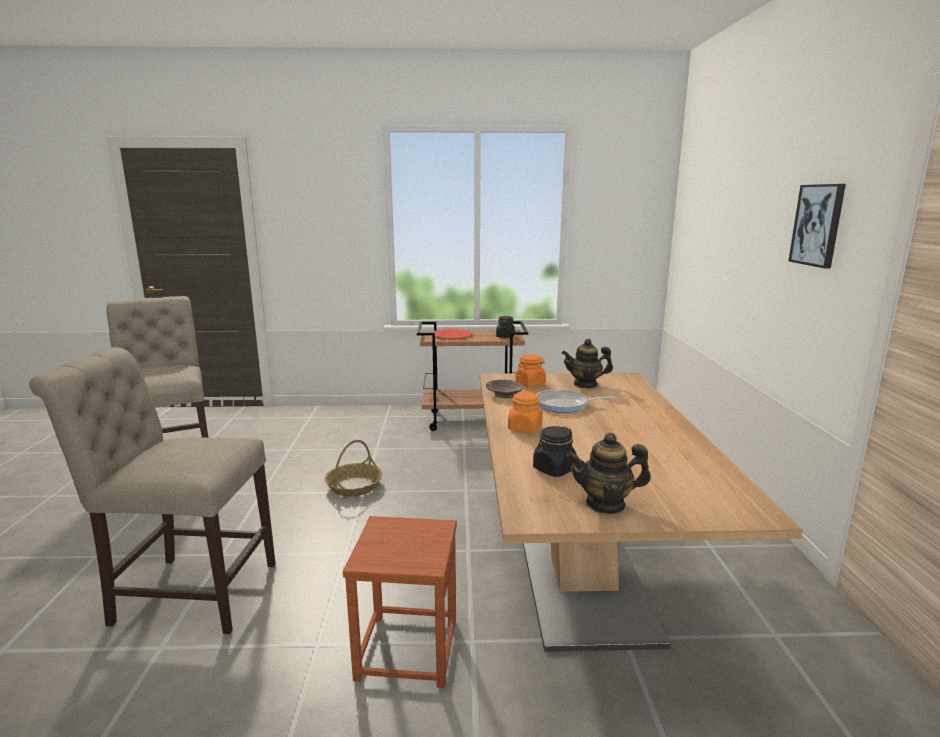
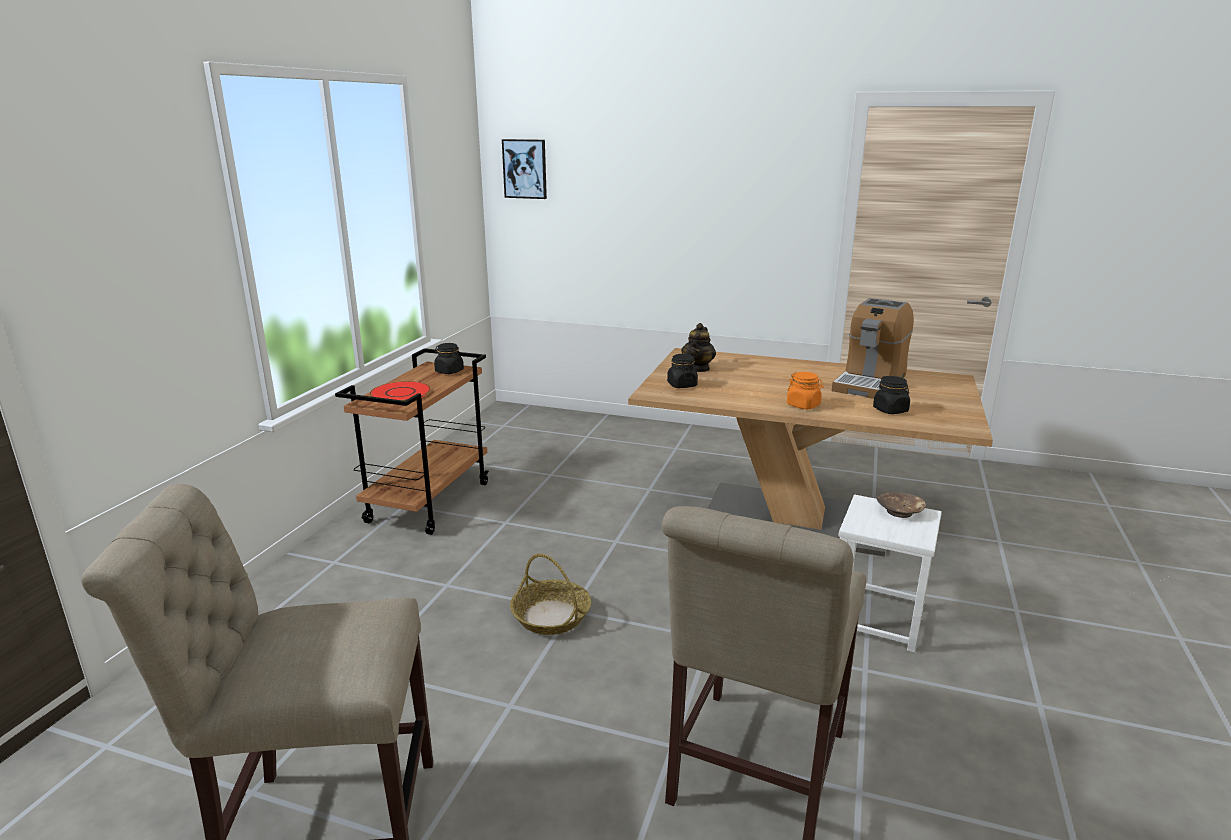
camera: 70 degrees left, 5 degrees up
(406, 649) = (876, 619): brown stool -> white stool
(504, 394) = (708, 398): brown bowl -> brown bowl (899, 512)
(530, 384) = (682, 385): orange jar -> black jar
(564, 405) = (750, 384): frying pan -> none
(605, 504) = (947, 407): teapot -> none
(648, 456) = (870, 382): none -> coffee machine
(818, 225) = (759, 191): picture -> picture (525, 169)

